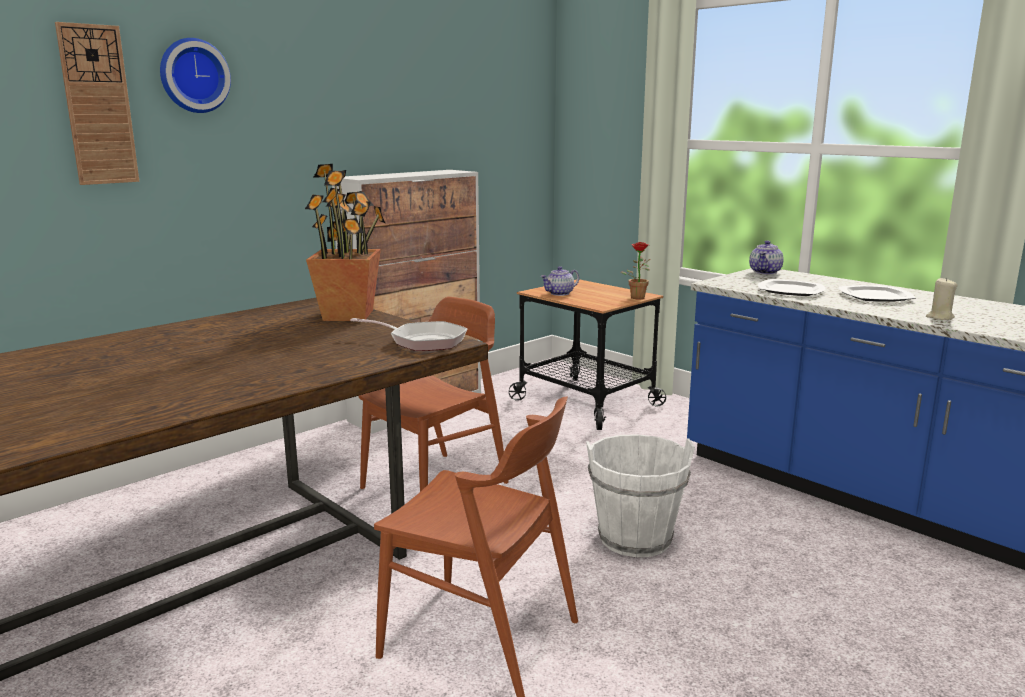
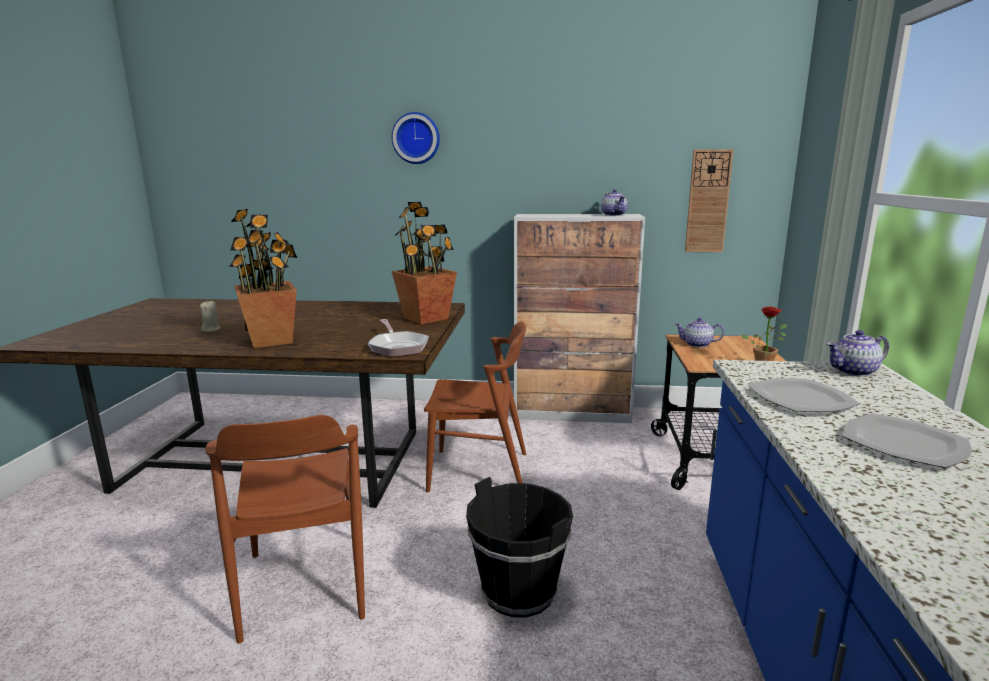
camera: 50 degrees right, 0 degrees up
(98, 105) = (355, 159): wall clock -> wall clock (708, 201)
(256, 375) = (272, 340): none -> potted plant
(440, 171) = (614, 215): none -> teapot
(635, 538) = (519, 591): white bucket -> black bucket
(939, 317) = (896, 507): beige candle -> beige candle (211, 329)

